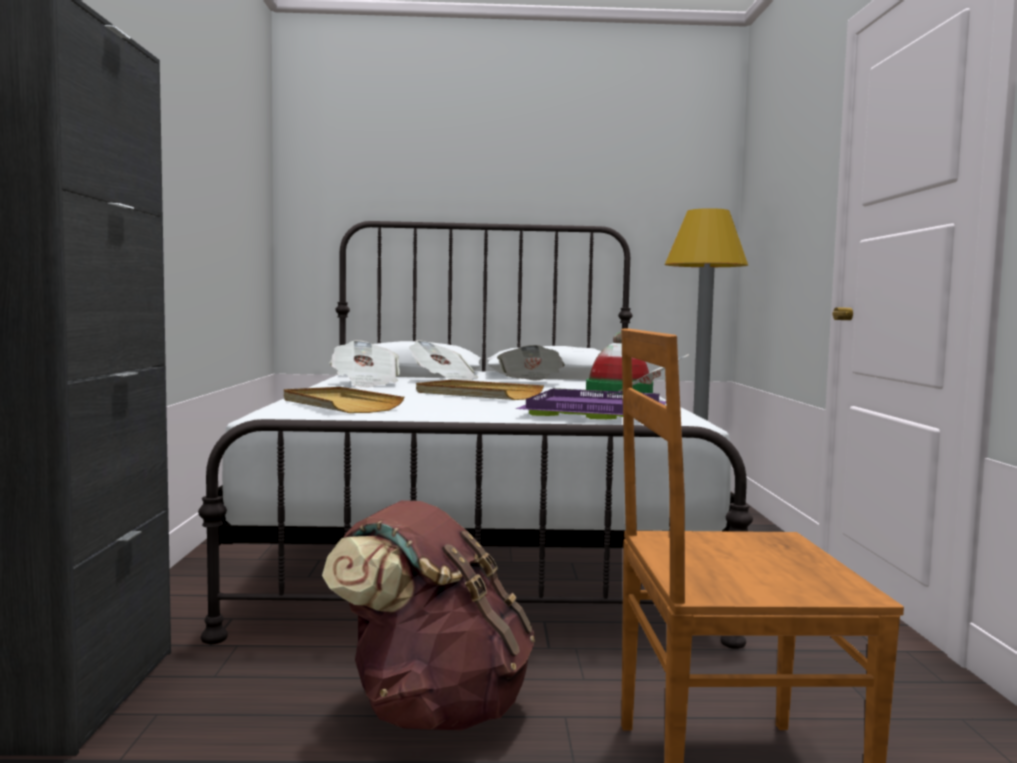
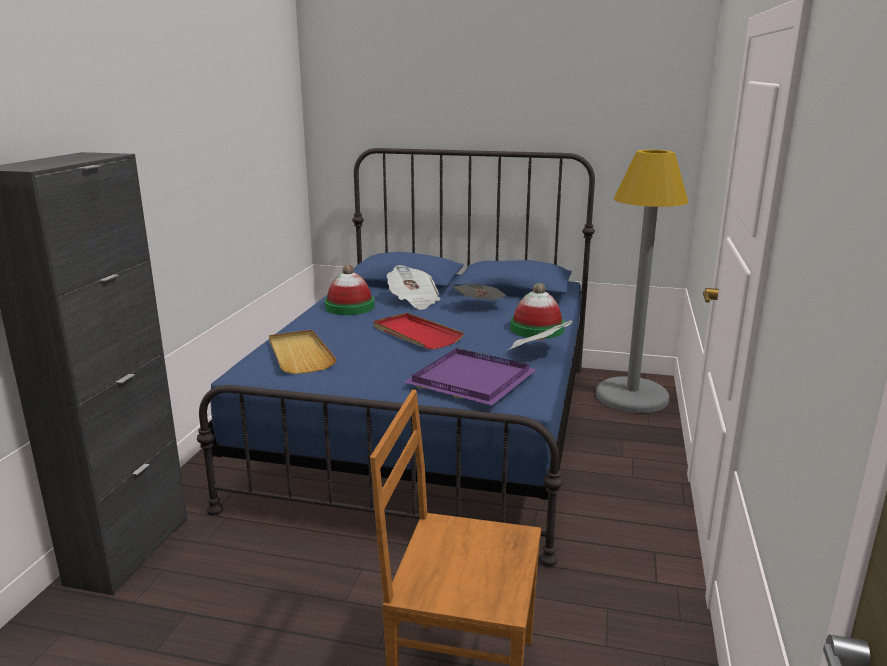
camera: 15 degrees right, 15 degrees up
(365, 384) = (349, 307): newspaper -> hat
(432, 709) = (316, 591): brown backpack -> none
(477, 394) = (416, 334): beige tray -> red tray
(480, 541) = (431, 428): white bed -> blue bed

